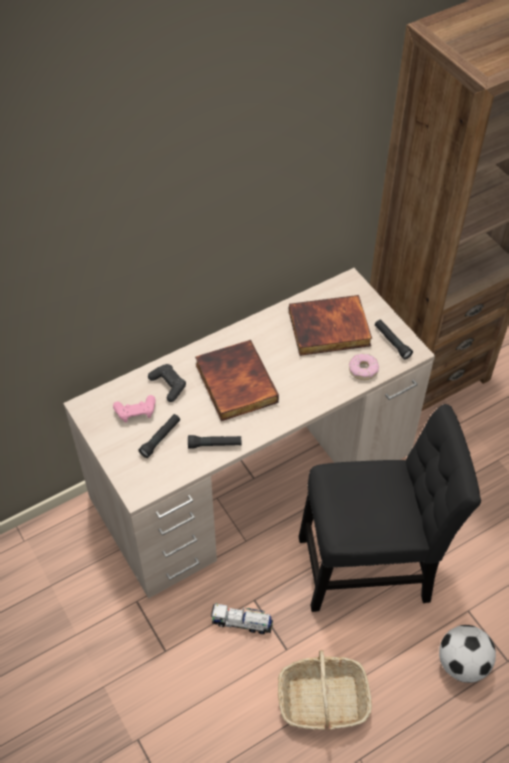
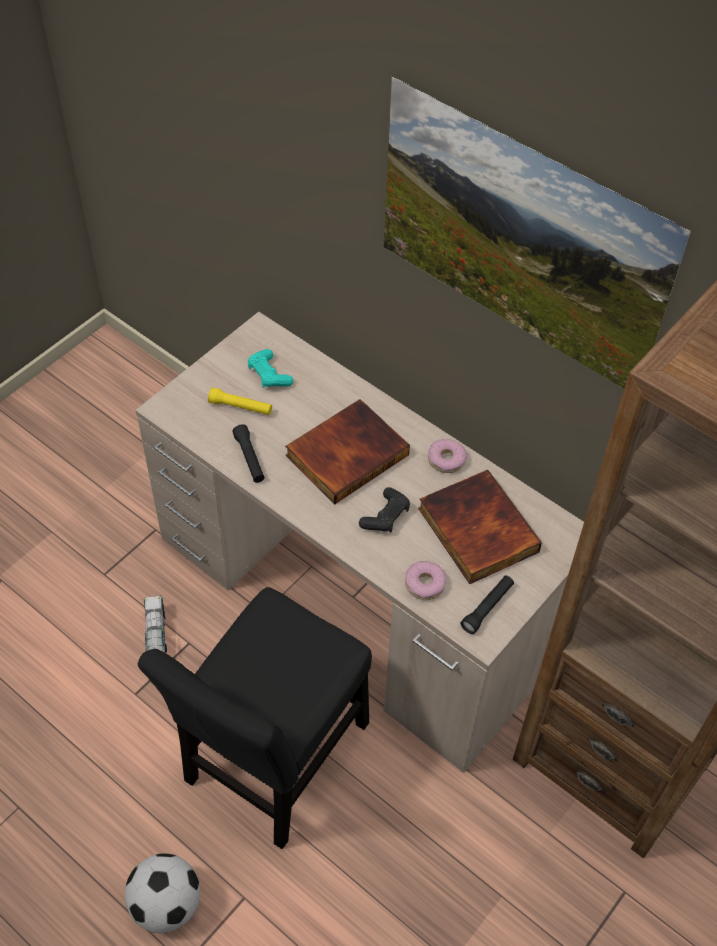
camera: 70 degrees right, 0 degrees up
(136, 412) = (269, 375): pink game controller -> turquoise game controller
(160, 438) = (240, 407): black flashlight -> yellow flashlight
(168, 385) = (318, 393): black game controller -> black game controller (385, 516)
(260, 175) = (511, 280): none -> picture
(263, 327) = (446, 459): none -> donut
(322, 700) = (81, 749): basket -> none
(371, 566) = (273, 761): black chair -> black chair turned 60 degrees clockwise

